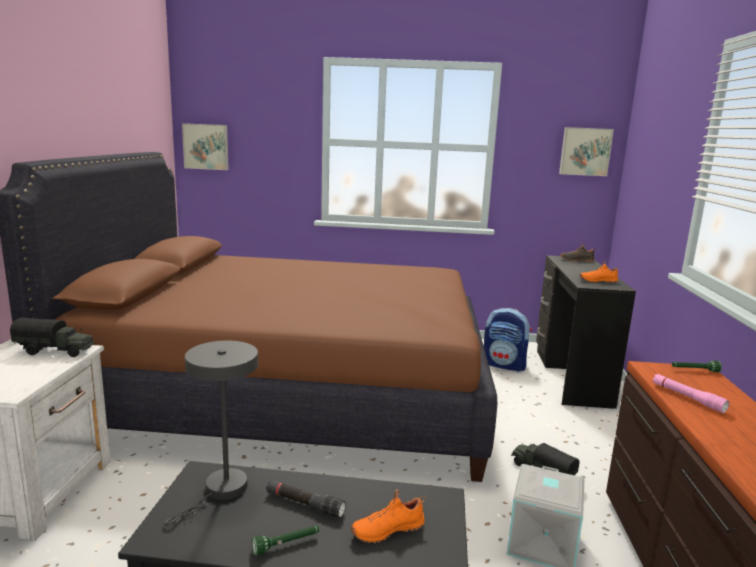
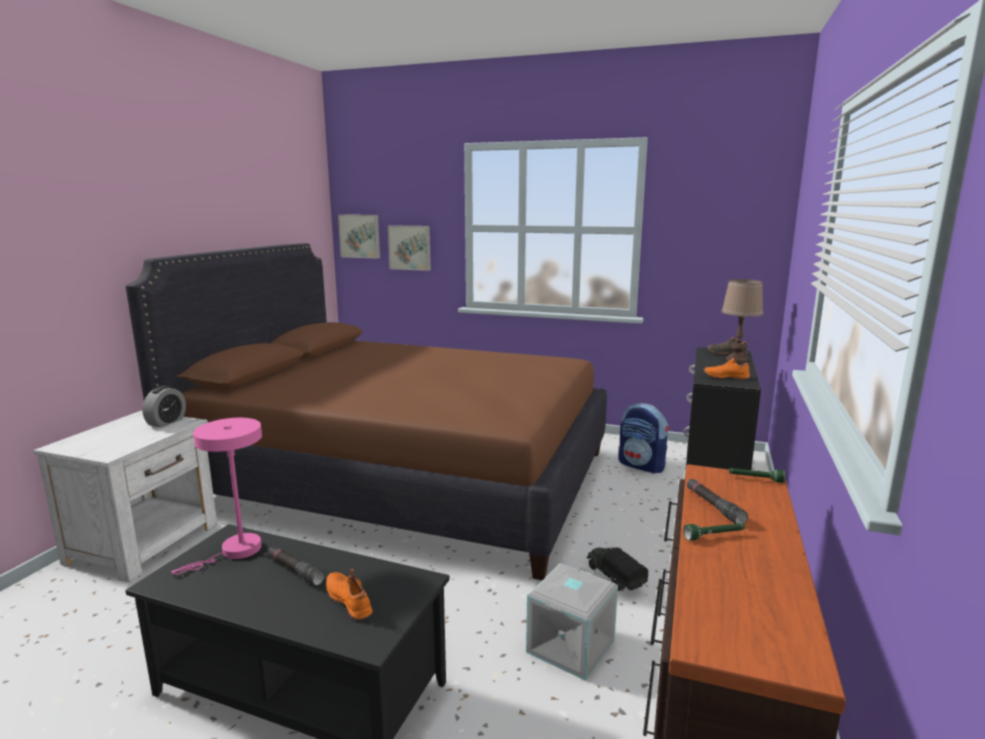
camera: 15 degrees right, 0 degrees up
(56, 351) = (166, 422): toy truck -> alarm clock
(221, 491) = (235, 552): grey table lamp -> pink table lamp
(286, 544) = (256, 601): green flashlight -> green flashlight (714, 536)
(387, 529) = (350, 600): orange shoe -> orange shoe turned 60 degrees clockwise
(585, 151) = (745, 230): picture -> picture (410, 247)
(590, 266) = (736, 360): none -> brown table lamp
(687, 398) = (714, 506): pink flashlight -> black flashlight

